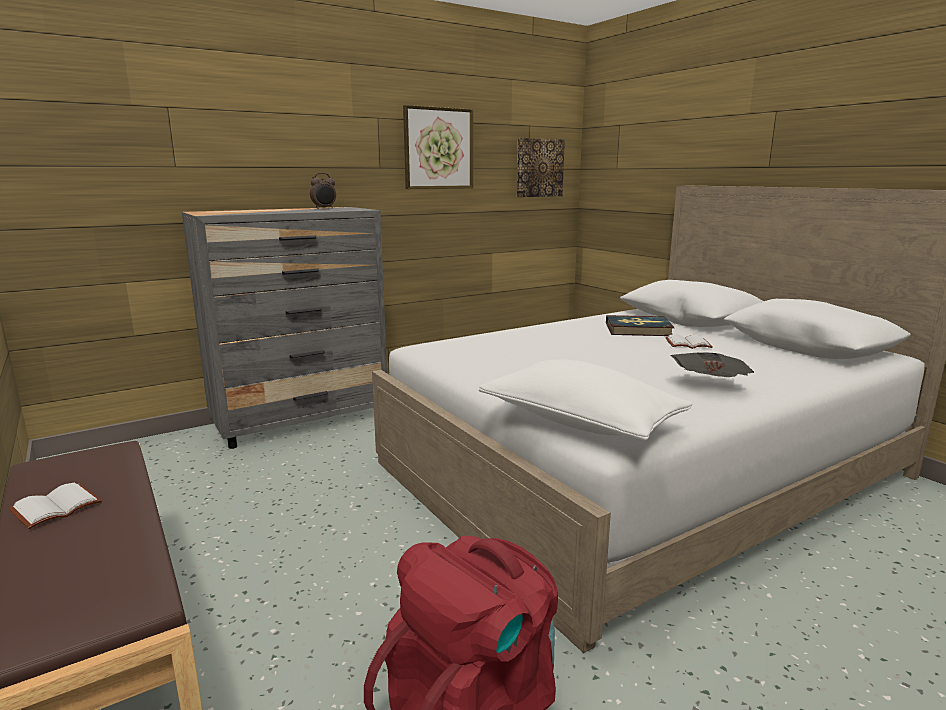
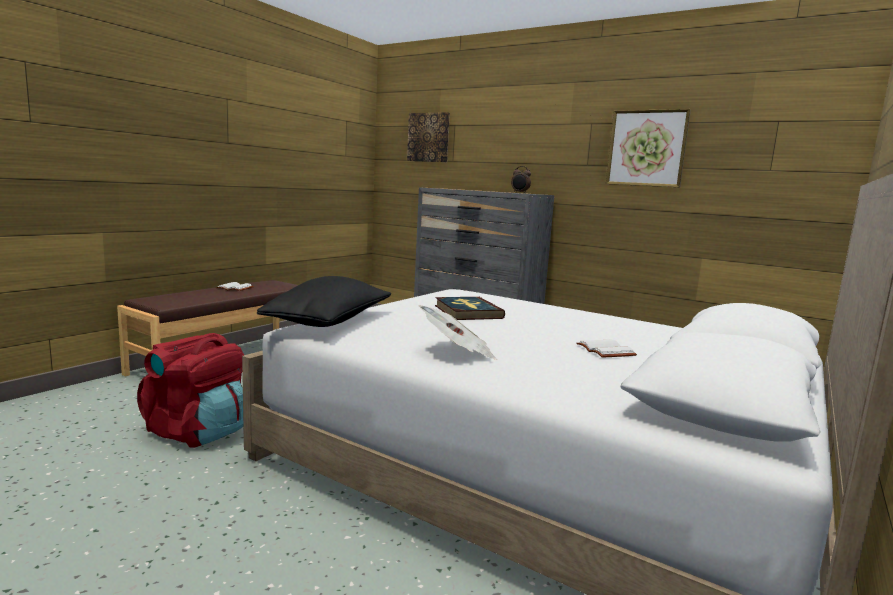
camera: 65 degrees right, 5 degrees down
(539, 168) = (785, 169): picture -> picture (429, 137)
(580, 423) = (330, 322): white pillow -> black pillow
(638, 329) = (631, 335): book -> book (467, 312)

